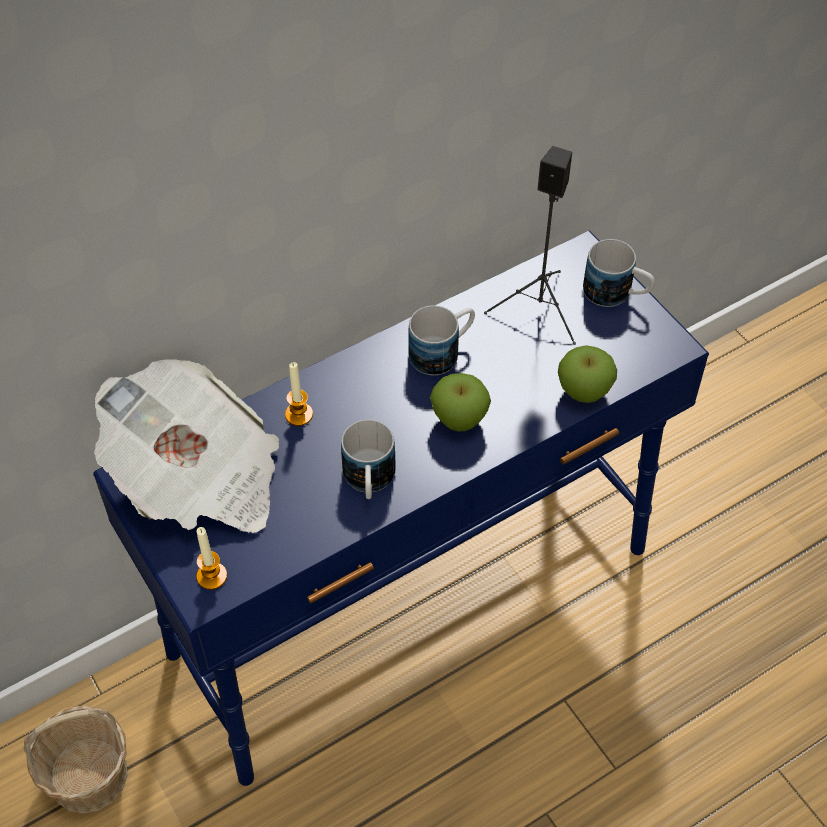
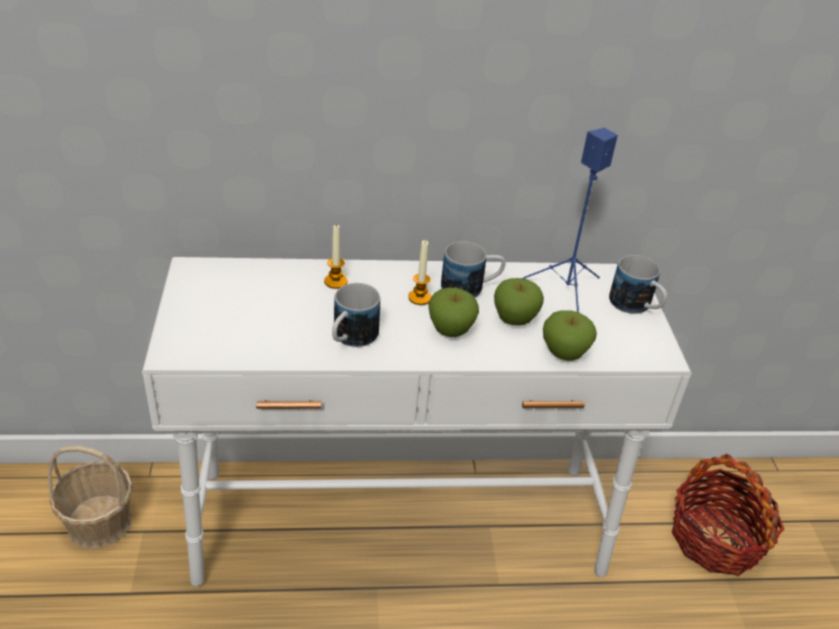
camera: 25 degrees right, 15 degrees down
(198, 478) = (234, 287): newspaper -> none
(212, 576) = (189, 344): candle -> candle (419, 298)
(413, 604) = (400, 525): blue console table -> white console table
(511, 372) = (514, 320): none -> apple
(540, 309) = (566, 293): black speaker -> blue speaker
(724, 454) = (715, 538): none -> basket

